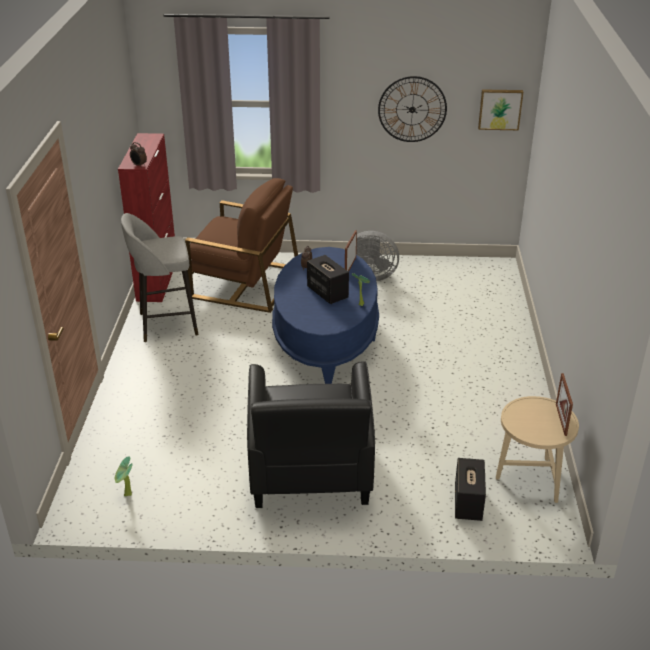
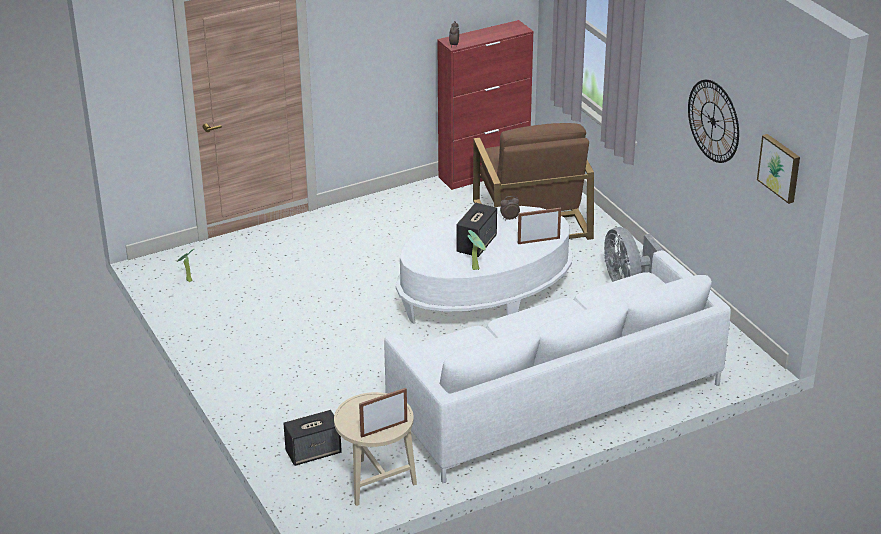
camera: 60 degrees right, 0 degrees up
(166, 324) = (419, 206): grey stool -> none
(310, 471) = (285, 355): black armchair -> none
(325, 338) = (485, 296): blue coffee table -> white coffee table
(483, 354) = (555, 398): none -> white sofa

